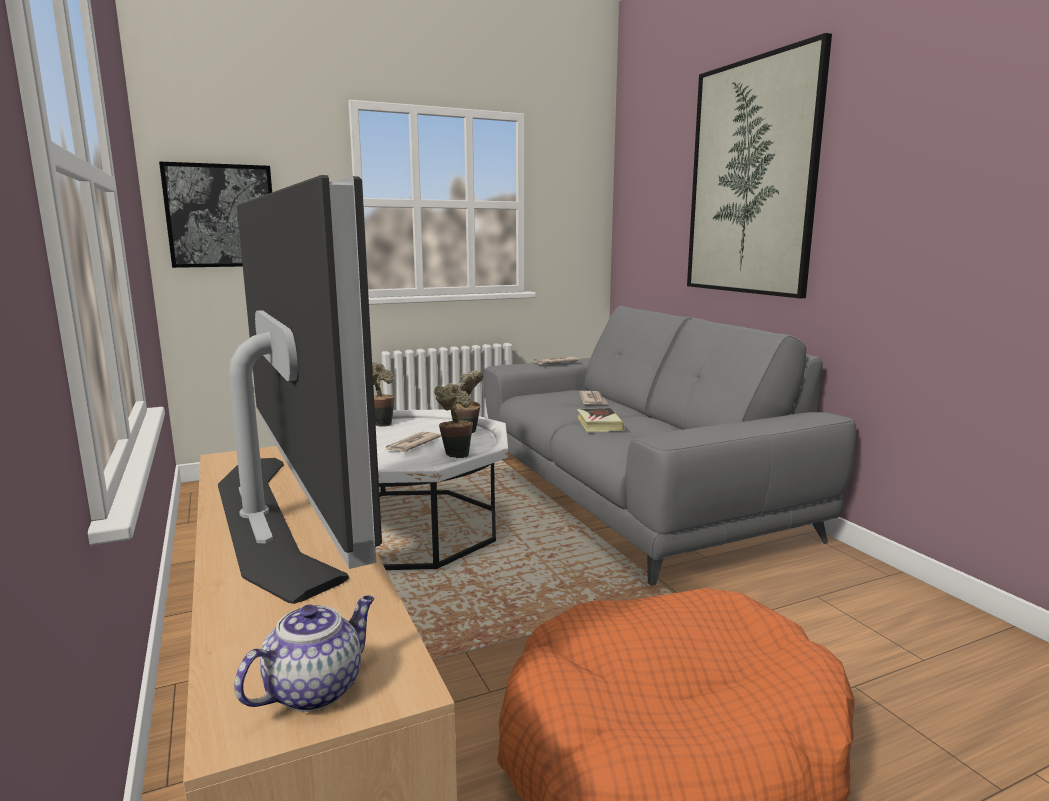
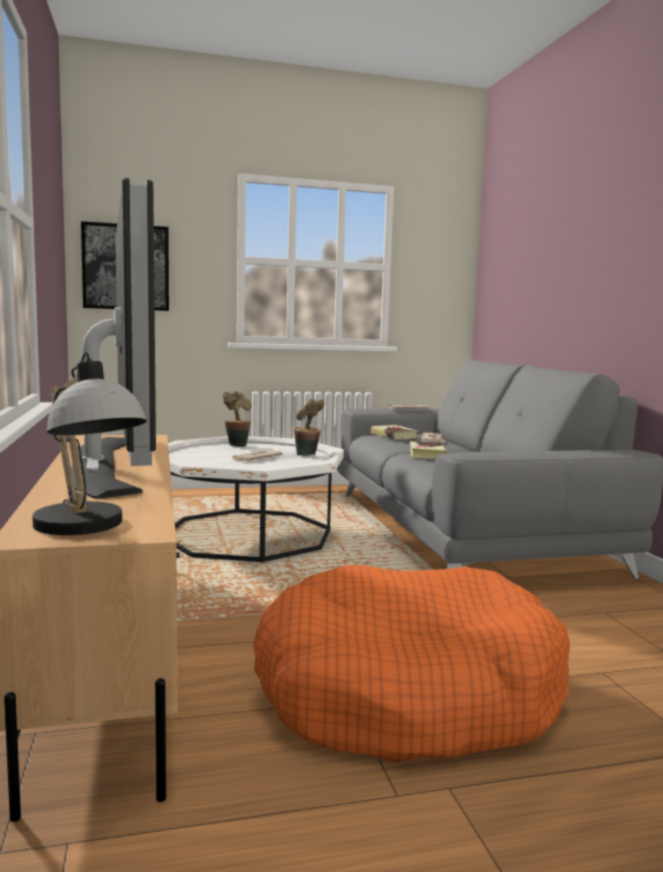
camera: 10 degrees right, 5 degrees down
(315, 688) = (87, 529): teapot -> table lamp
(455, 454) = (289, 466): potted plant -> none
(548, 396) = (393, 435): none -> book
(751, 178) = (585, 237): picture -> none

